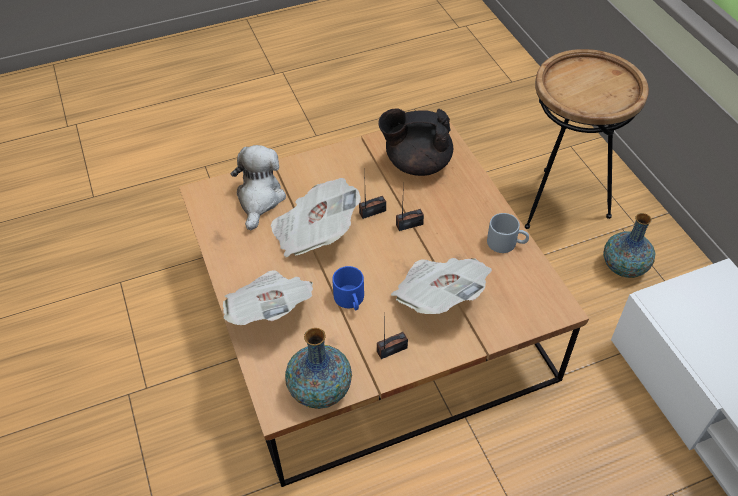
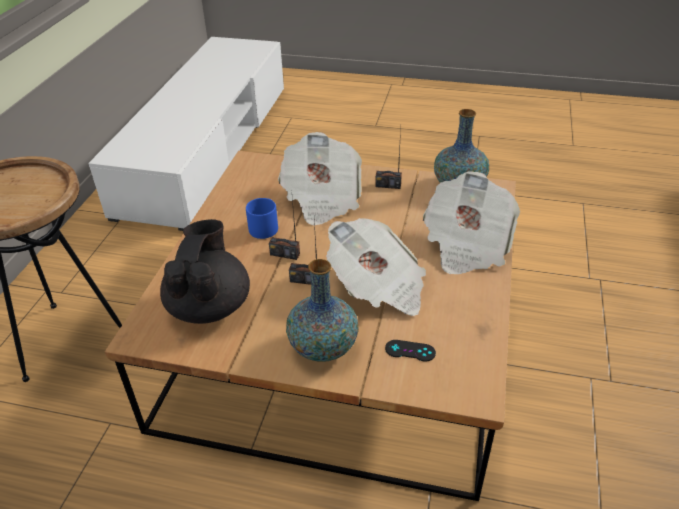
camera: 145 degrees left, 10 degrees down
(259, 199) = (410, 351): plush toy -> black game controller
(351, 300) = (391, 223): blue mug -> blue mug (264, 226)
(416, 163) = (209, 306): black teapot -> black teapot turned 120 degrees counterclockwise
(506, 243) = (226, 207): grey mug -> none
(623, 267) = (108, 267): vase -> vase (323, 347)

